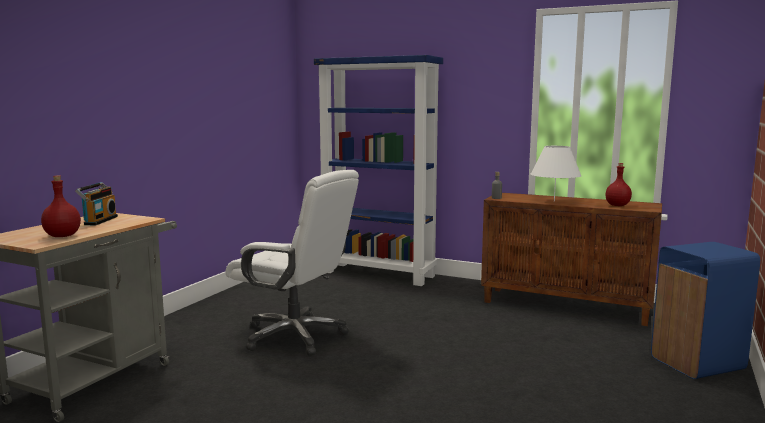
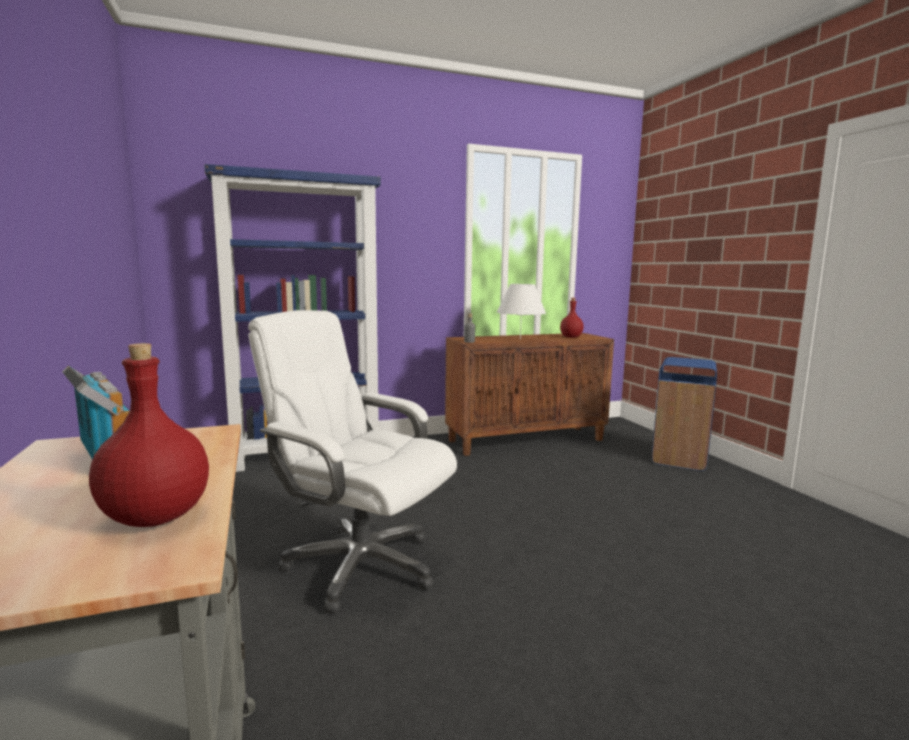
camera: 45 degrees left, 0 degrees up
(295, 336) = (360, 565): white office chair -> white office chair turned 135 degrees counterclockwise

